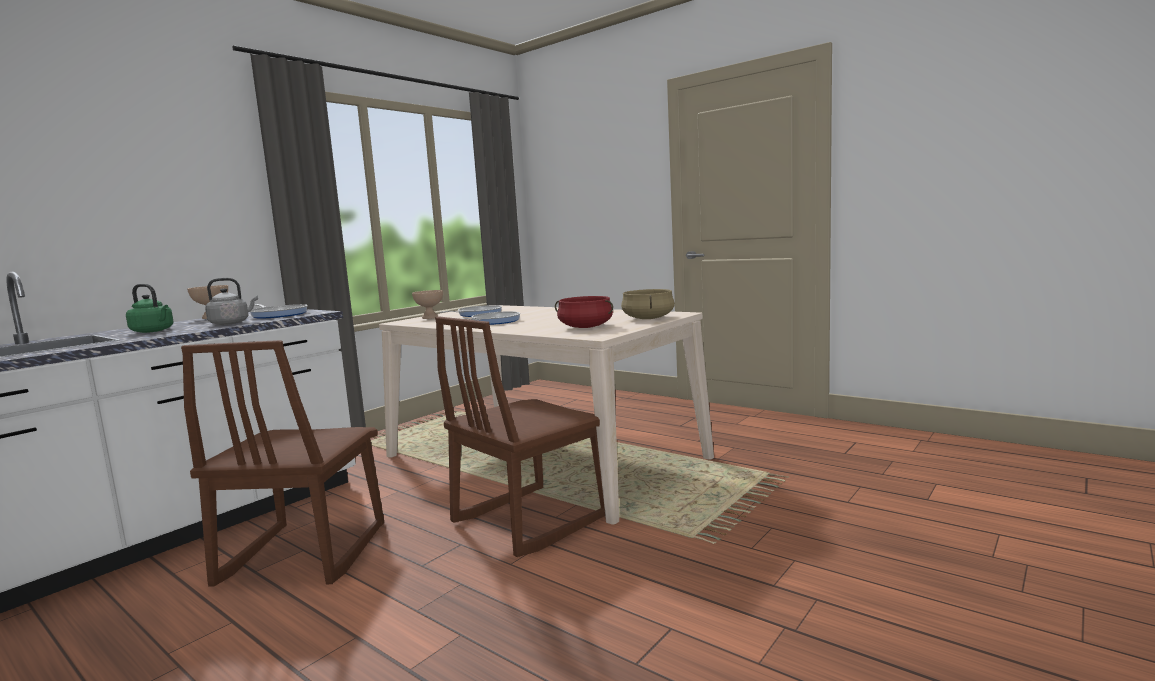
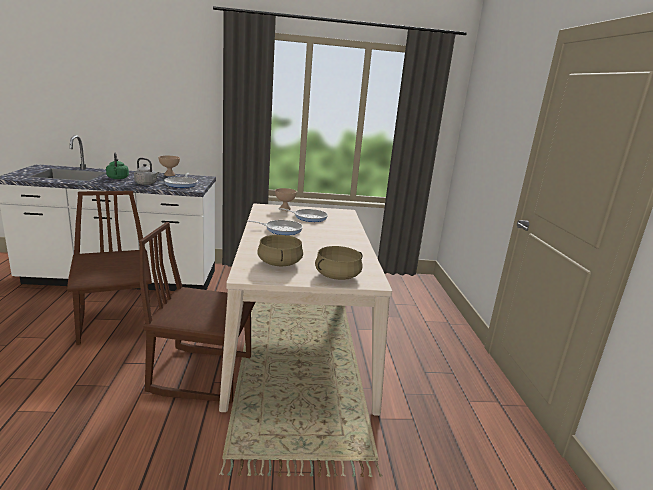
camera: 45 degrees right, 10 degrees up
(302, 554) = (117, 322): brown chair -> brown chair turned 105 degrees clockwise
(585, 327) = (279, 263): red cooking pot -> beige cooking pot

